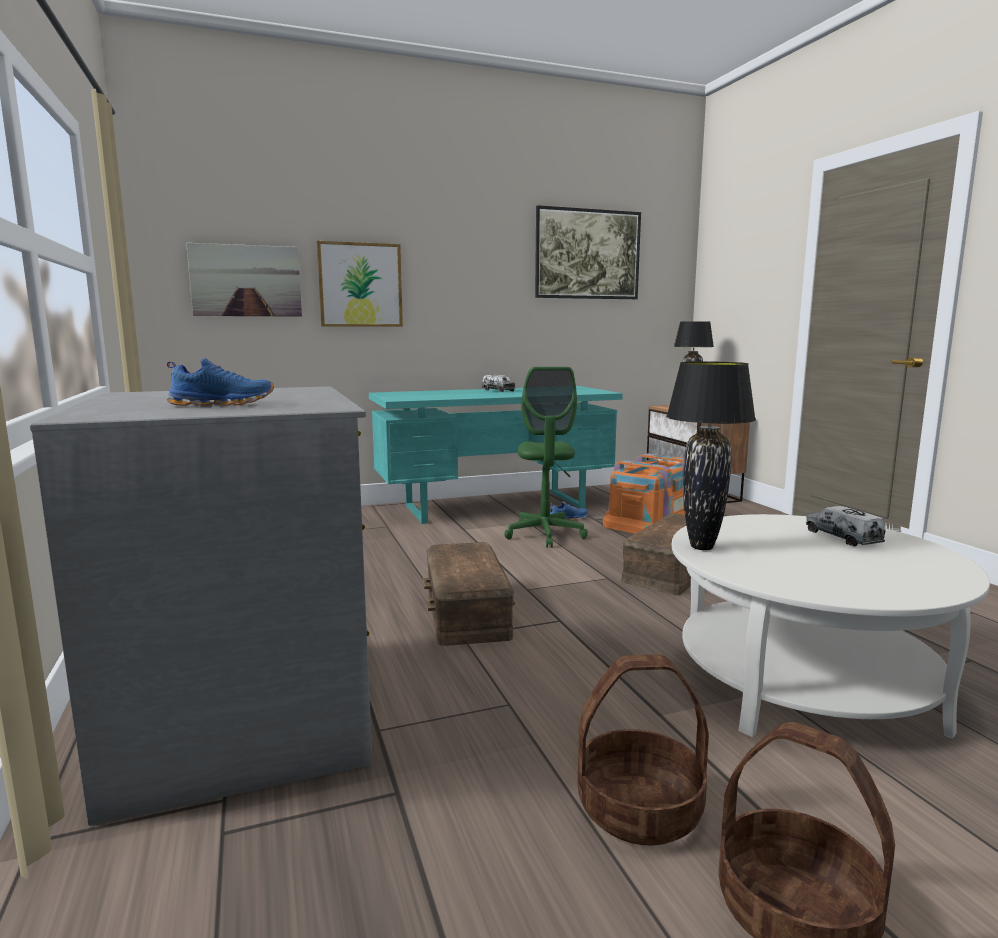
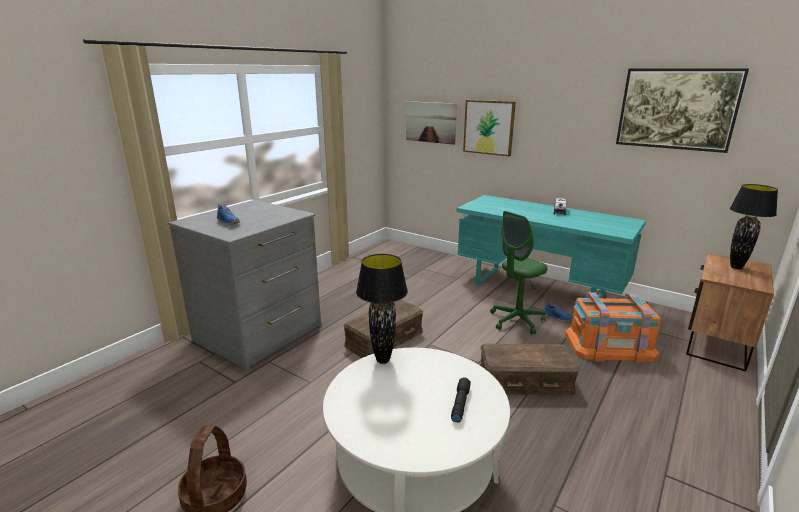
camera: 55 degrees right, 10 degrees up
(638, 809) = (257, 439): basket -> none
(842, 537) = (460, 403): toy truck -> black flashlight

